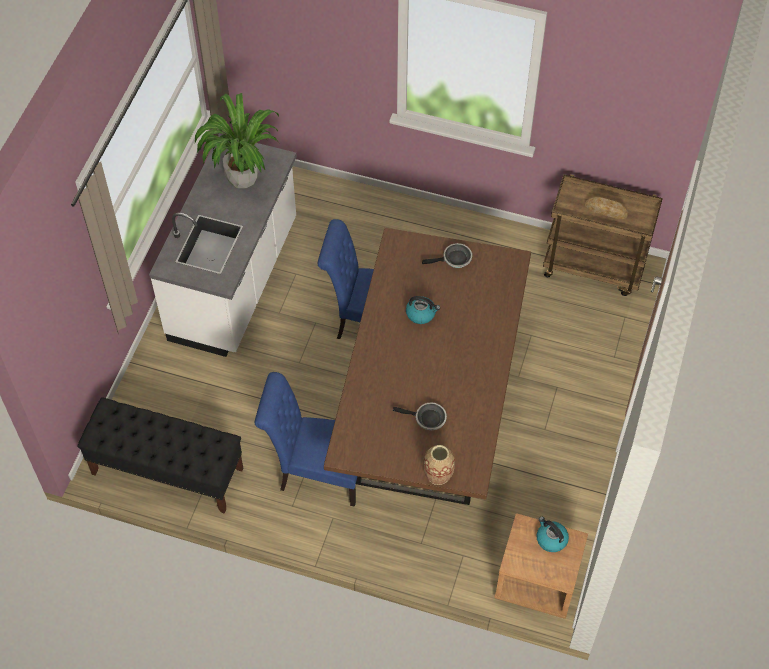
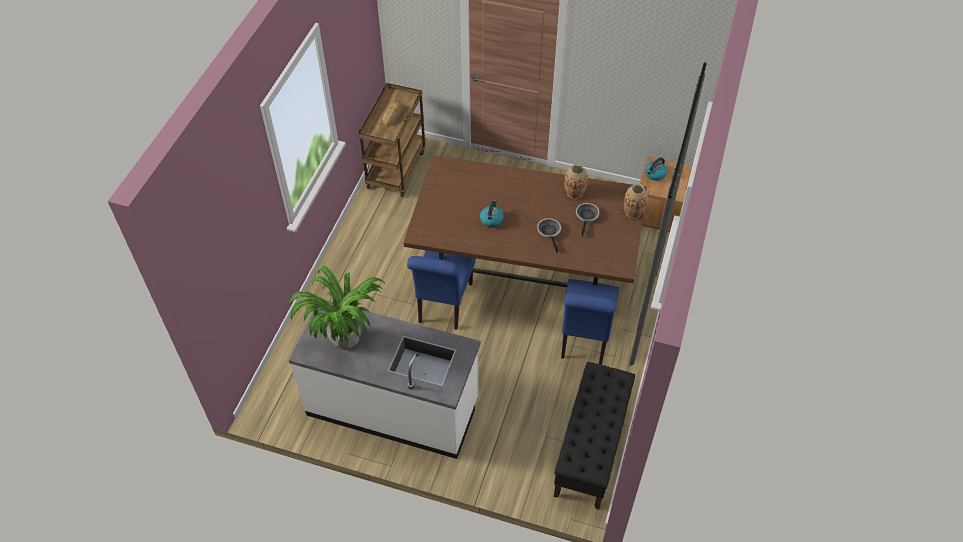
camera: 90 degrees left, 5 degrees down
(454, 259) = (438, 199): frying pan -> frying pan (549, 232)
(471, 407) = (574, 192): none -> vase

